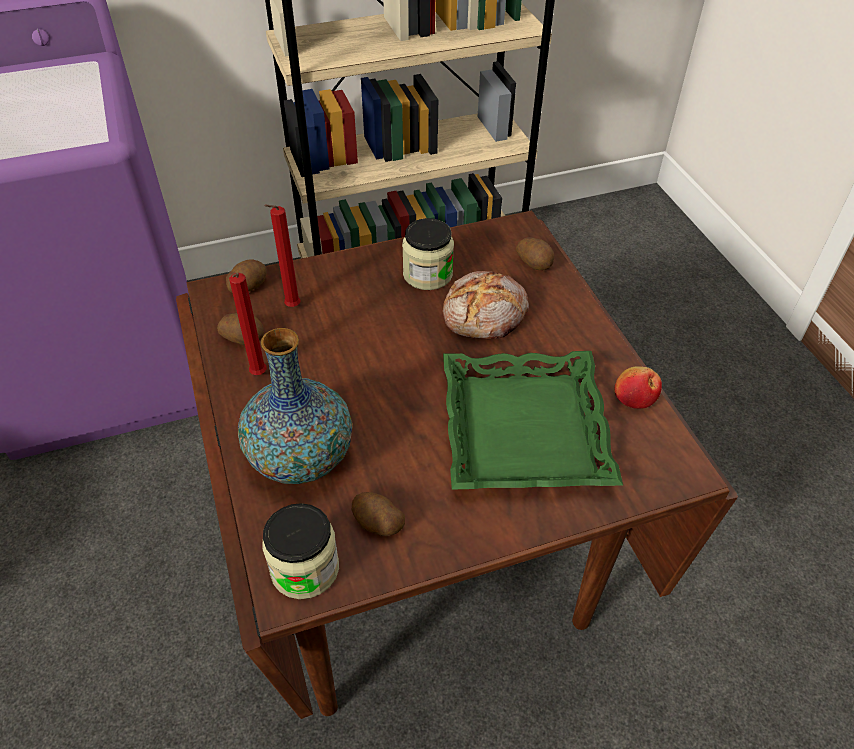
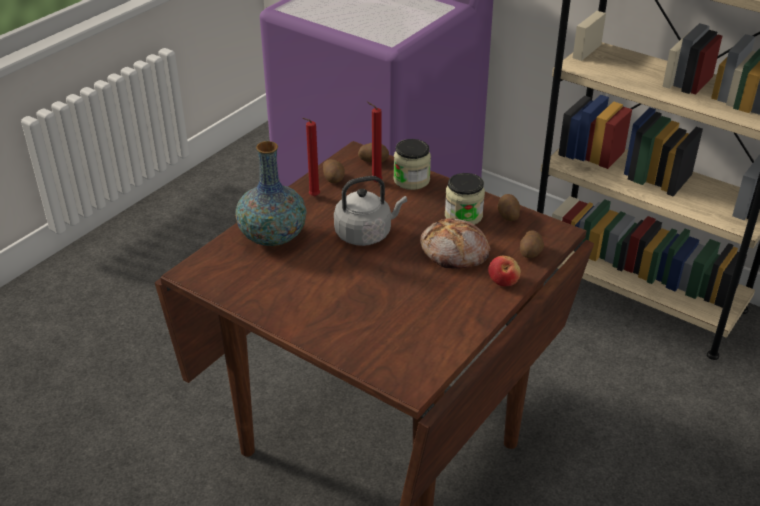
camera: 55 degrees right, 10 degrees down
(305, 568) = (207, 271): jar -> jar (411, 180)
(377, 523) = (256, 281): potato -> potato (508, 215)
(382, 367) = (366, 234): none -> grey kettle
(522, 428) = (375, 305): green tray -> none
(634, 398) = (452, 342): apple -> apple (503, 280)

